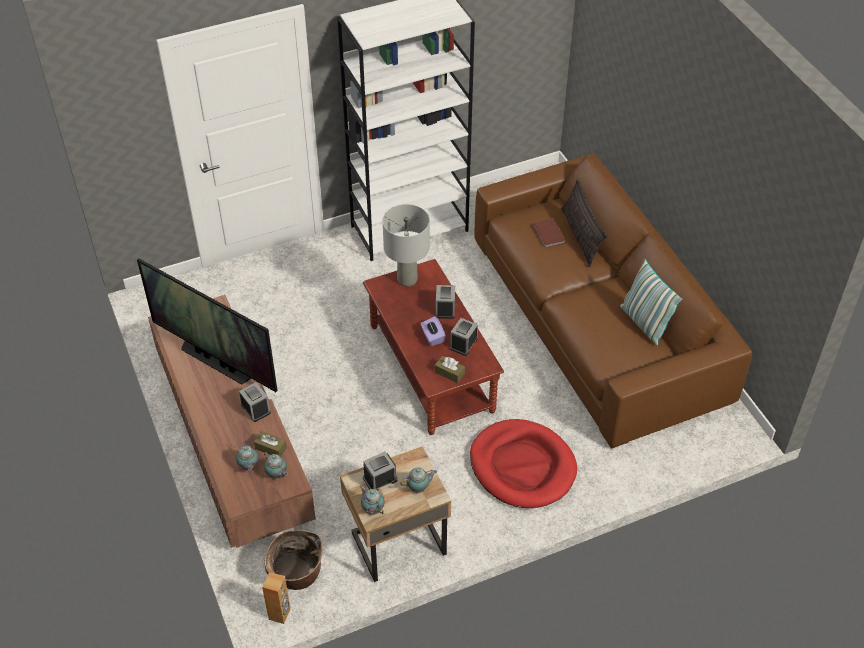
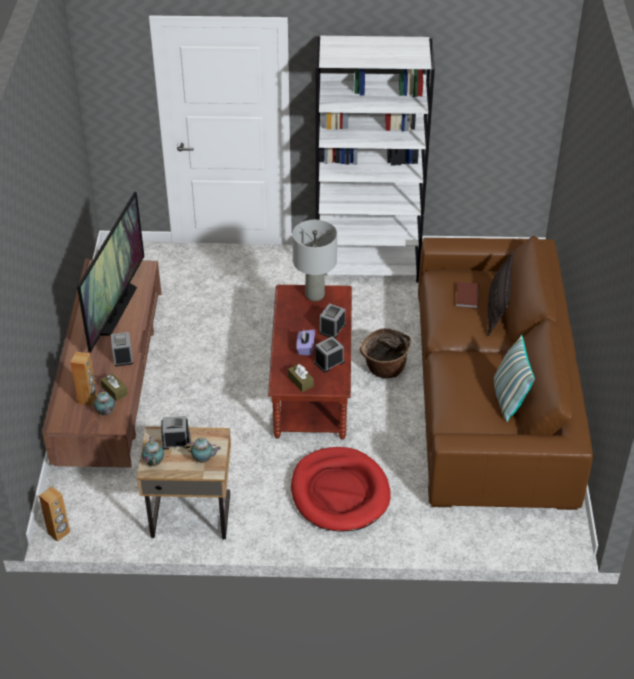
camera: 25 degrees right, 5 degrees down
(216, 361) = (116, 309): television -> television turned 135 degrees counterclockwise
(248, 467) = (87, 399): teapot -> brown speaker
(296, 576) = (91, 508): basket -> basket (384, 369)

